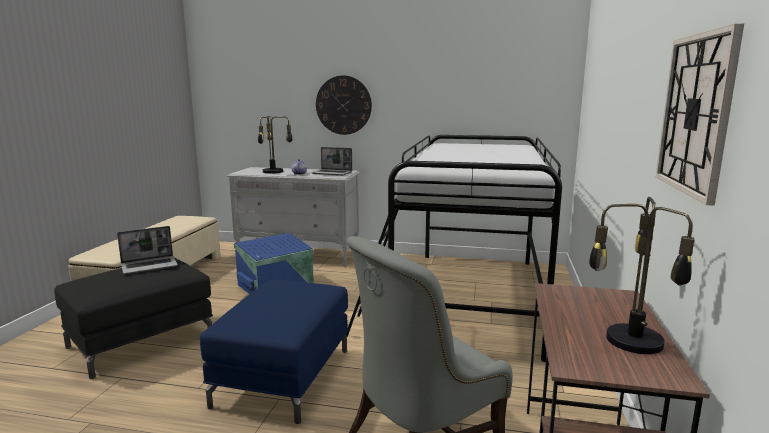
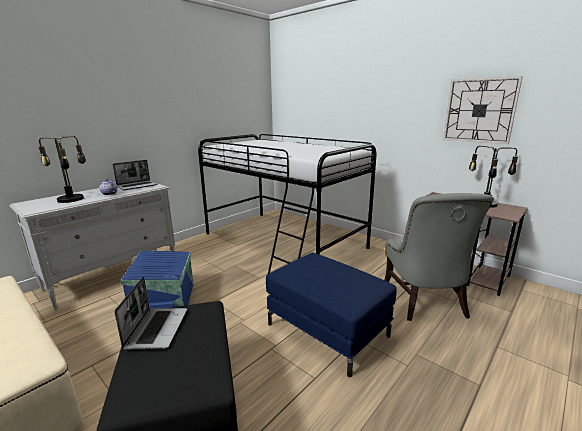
camera: 60 degrees left, 5 degrees up
(343, 105) = (118, 120): wall clock -> none

